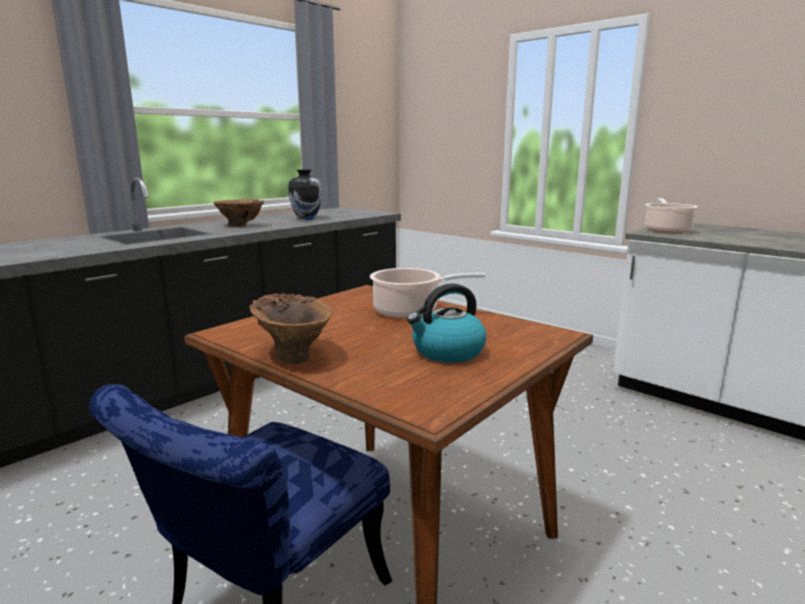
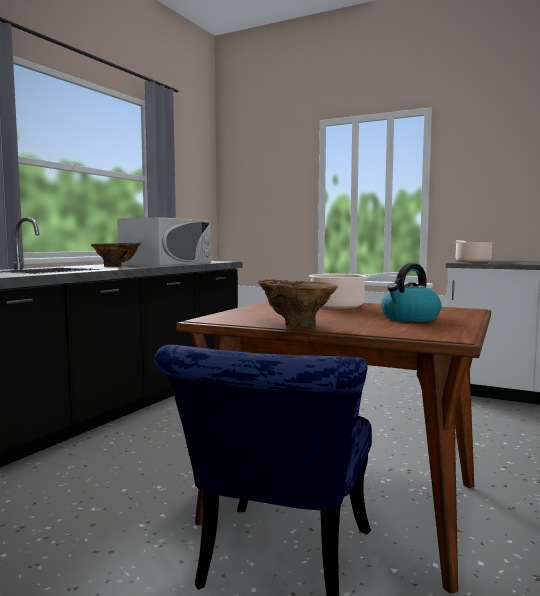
camera: 15 degrees left, 10 degrees down
(306, 219) = (167, 263): vase -> white microwave

